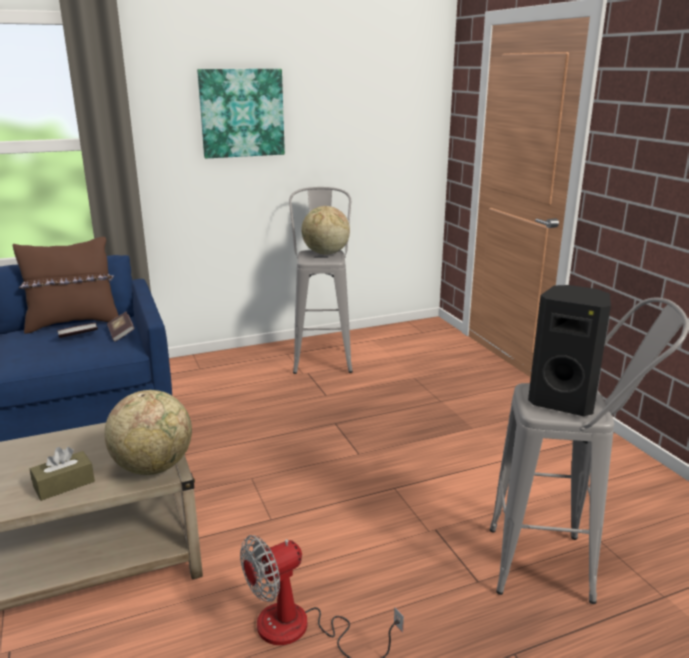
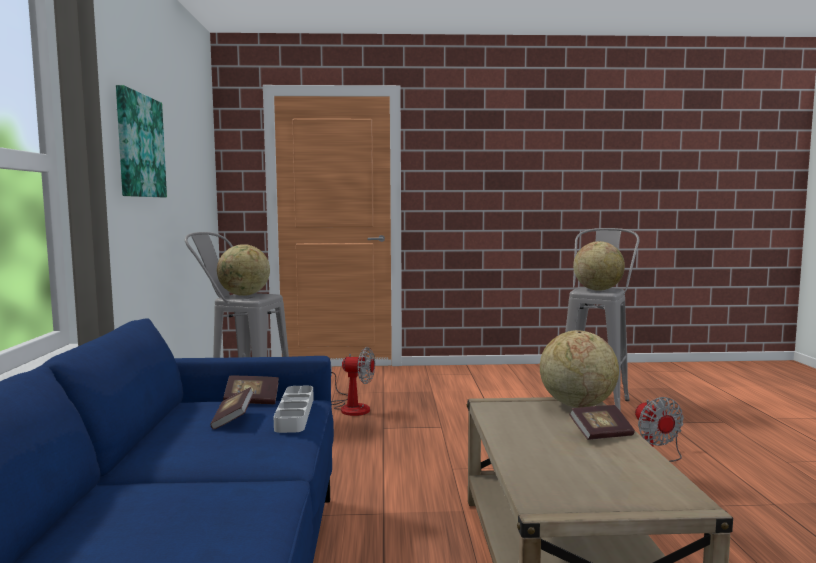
camera: 70 degrees left, 15 degrees down
(64, 484) = (601, 434): brown tissue box -> book
(73, 323) = (162, 423): brown pillow -> none
(93, 352) = (295, 413): none -> grey tray
(379, 395) = (351, 407): none -> fan
(563, 402) = (598, 290): black speaker -> globe

